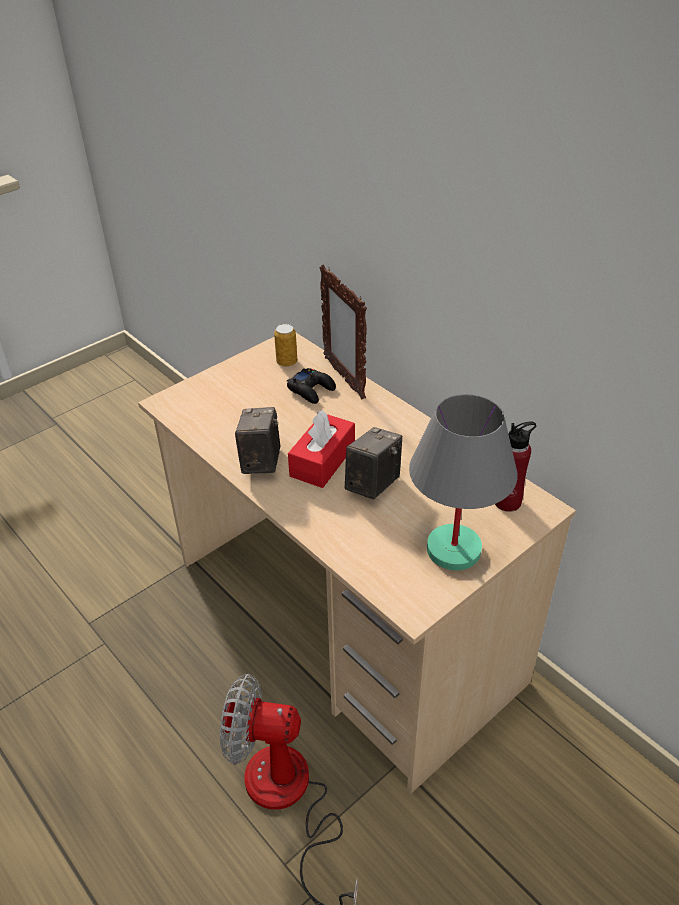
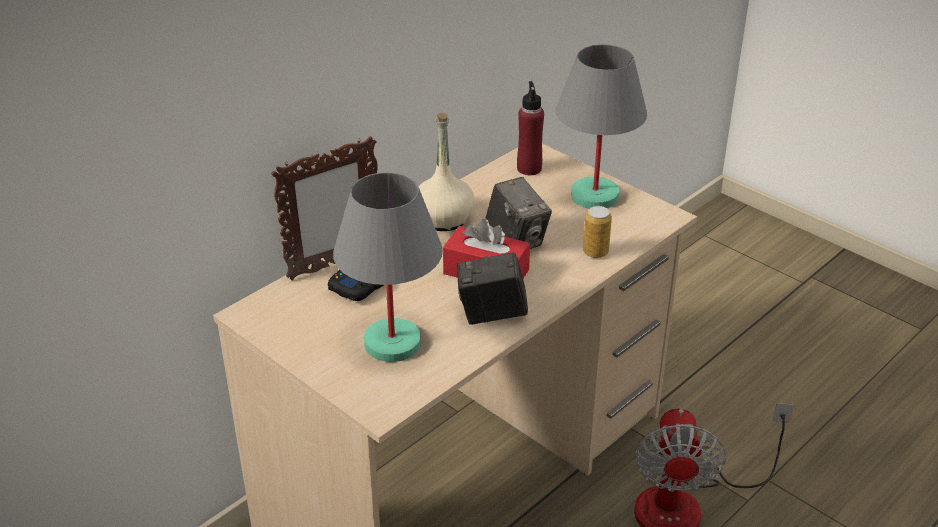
camera: 95 degrees left, 5 degrees down
(237, 408) = (393, 342): none -> grey table lamp
(287, 362) = (295, 311): can -> can (595, 252)
(373, 484) = (517, 239): camera -> camera turned 150 degrees counterclockwise
(410, 438) = (444, 218): none -> beige bottle

